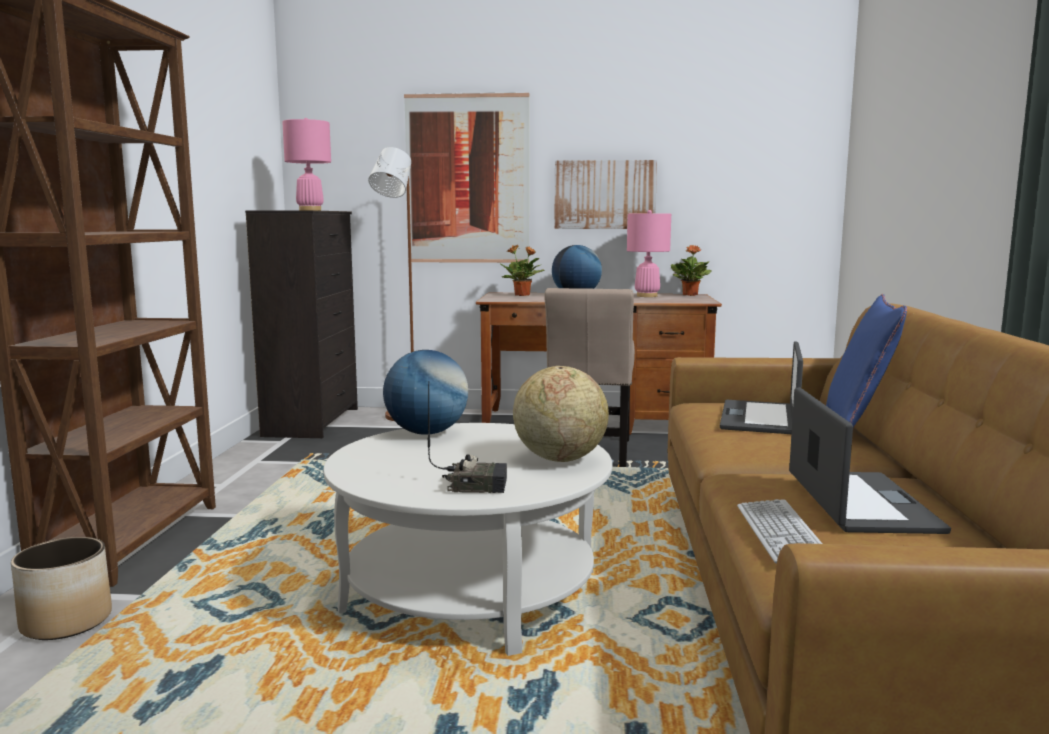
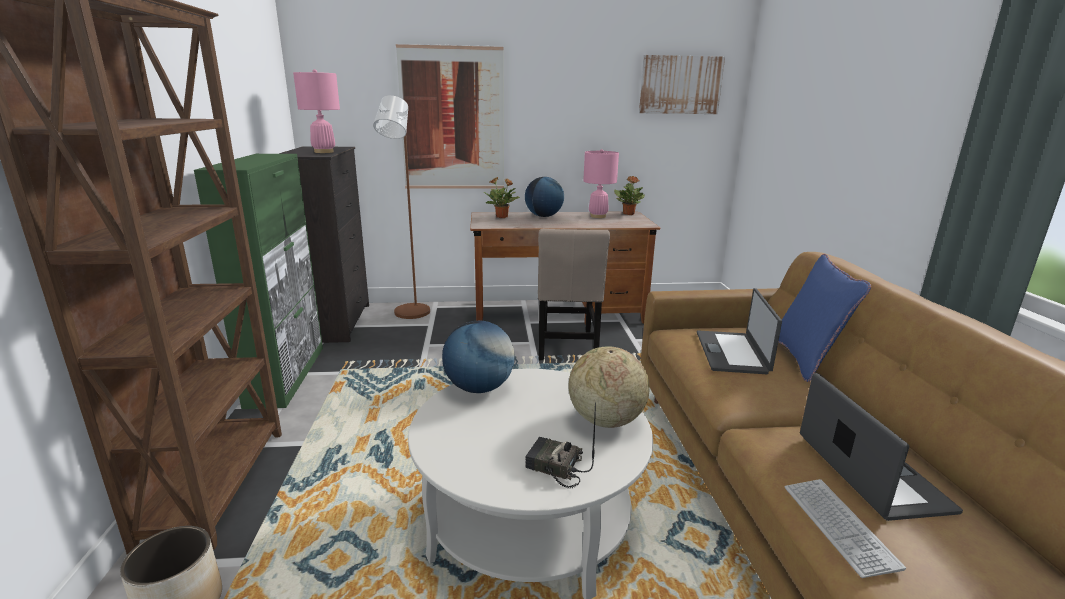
camera: 10 degrees left, 10 degrees up
(239, 461) = (287, 375): none -> green cabinet
(475, 485) = (554, 468): radio -> radio turned 150 degrees counterclockwise
(605, 195) = (564, 134): picture -> picture (680, 85)

